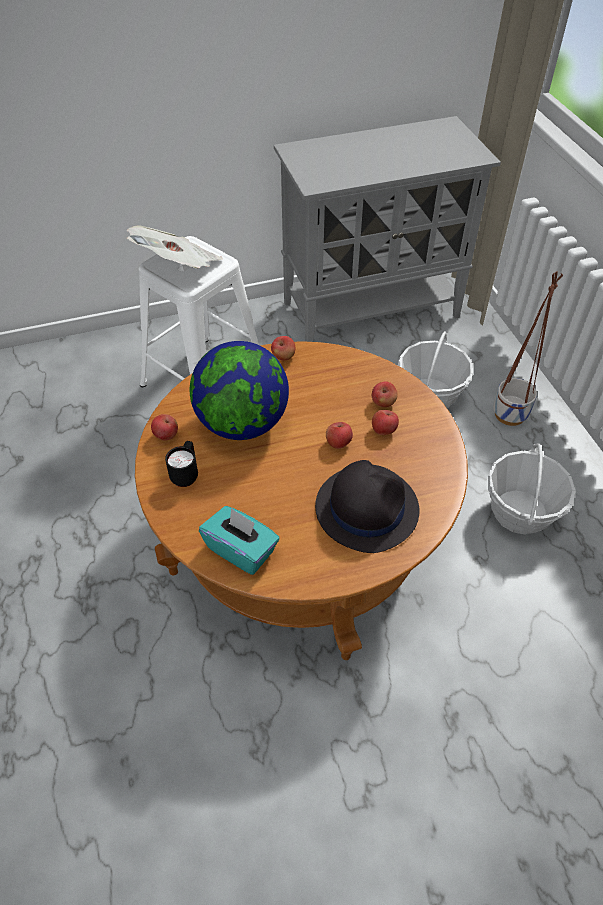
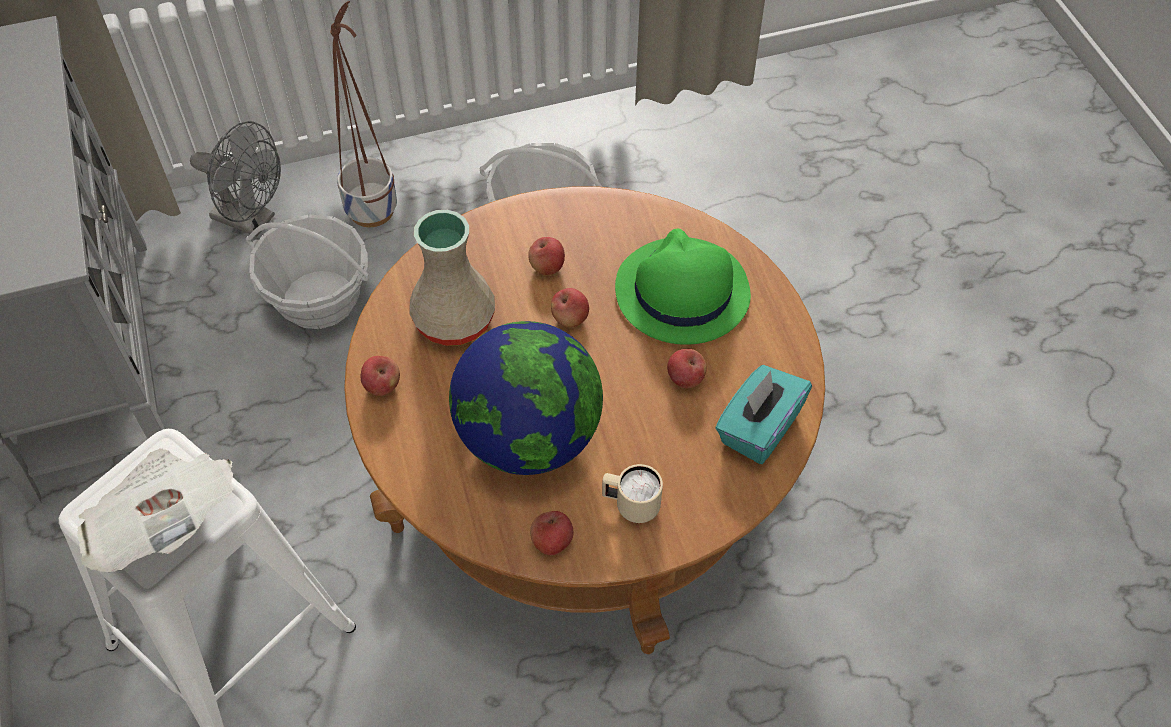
camera: 90 degrees left, 5 degrees up
(186, 474) = (630, 506): black mug -> beige mug
(334, 386) = (456, 320): none -> beige vase
(366, 508) = (681, 292): black hat -> green hat
(383, 403) = (494, 264): apple -> apple (685, 379)
(488, 359) = (252, 220): none -> grey fan

